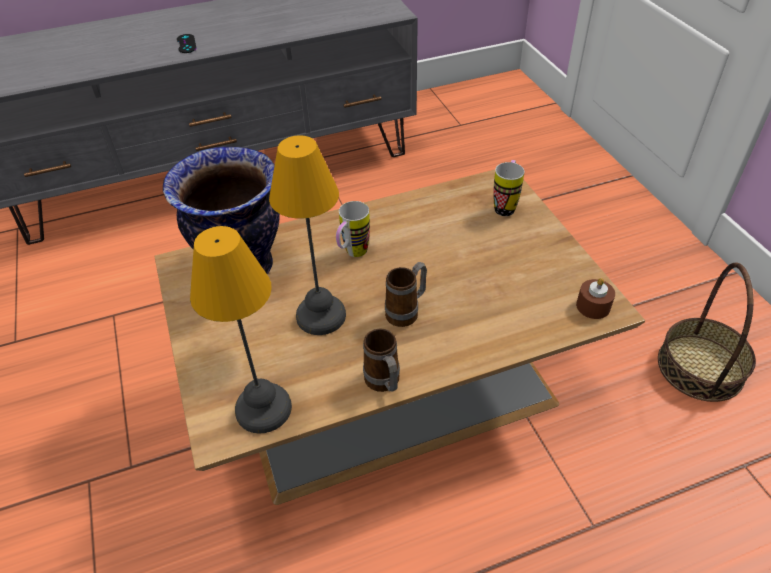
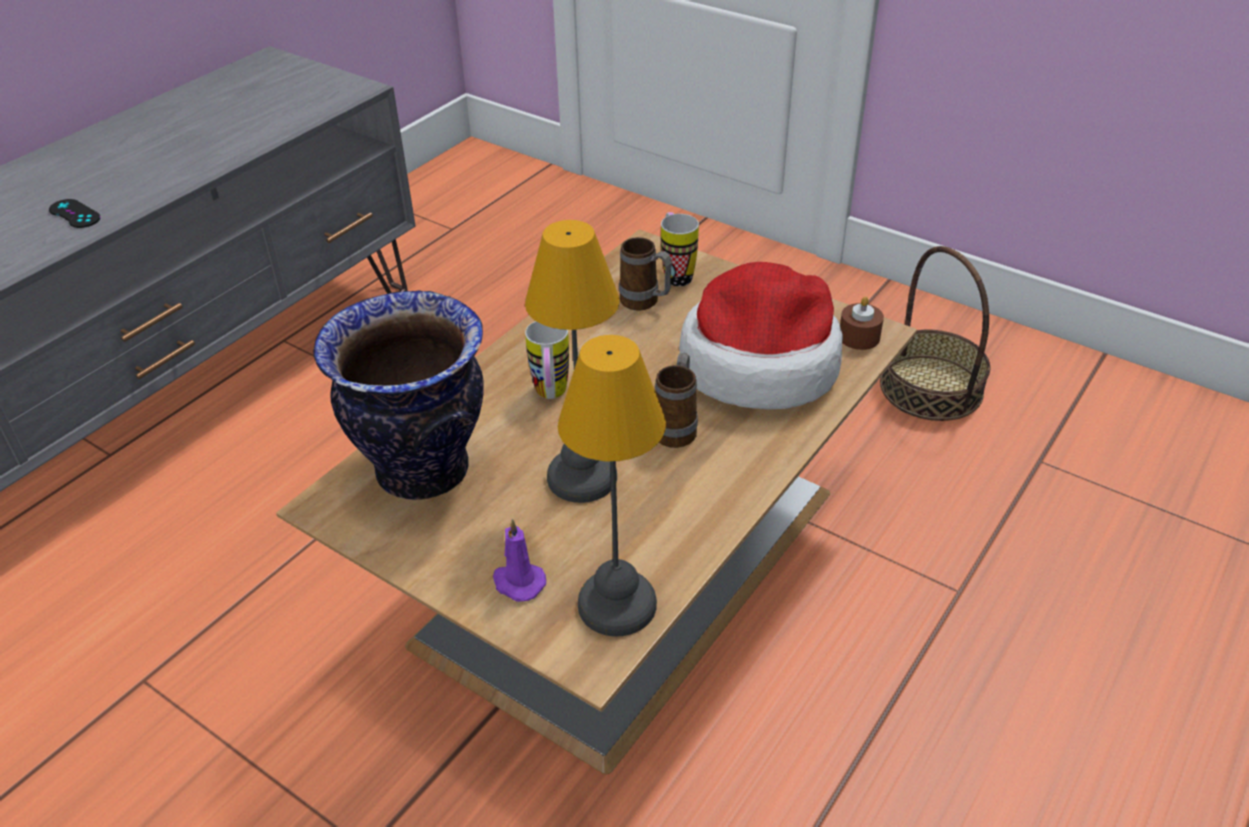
camera: 35 degrees left, 5 degrees down
(225, 363) = (517, 582): none -> purple candle
(384, 384) = (726, 510): mug -> mug (645, 303)
(502, 293) = (759, 364): none -> hat

